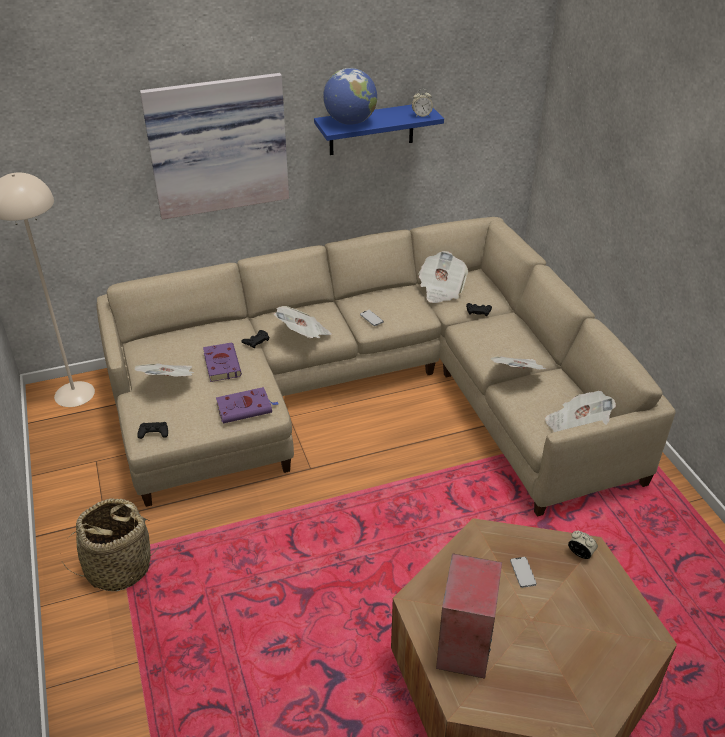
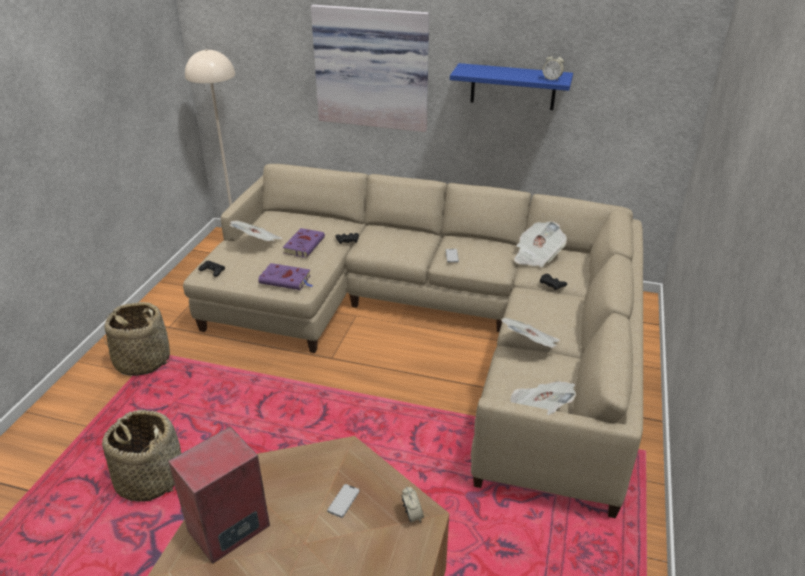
camera: 35 degrees right, 5 degrees down
(265, 668) = (150, 478): none -> basket
(303, 334) = (386, 248): newspaper -> none
(350, 122) = (482, 71): globe -> none

